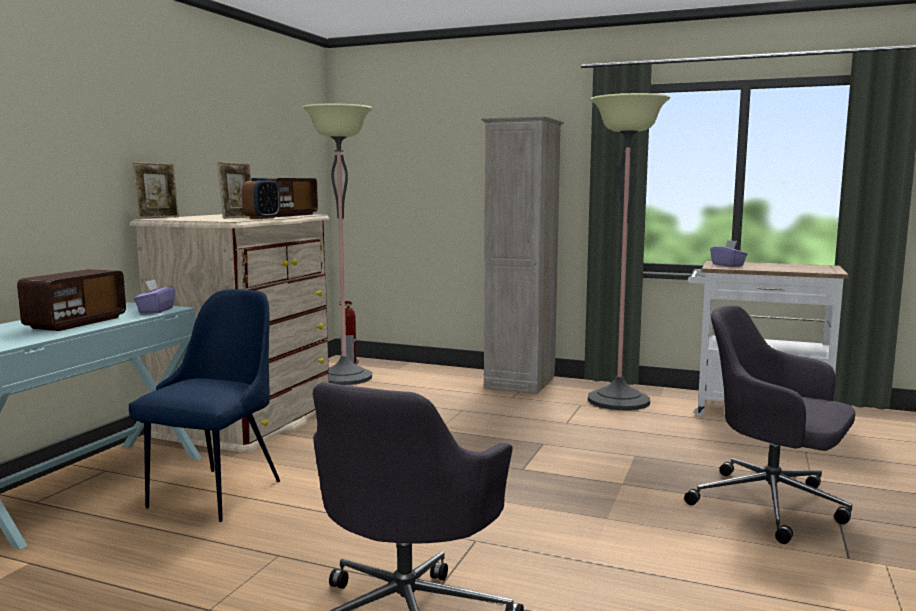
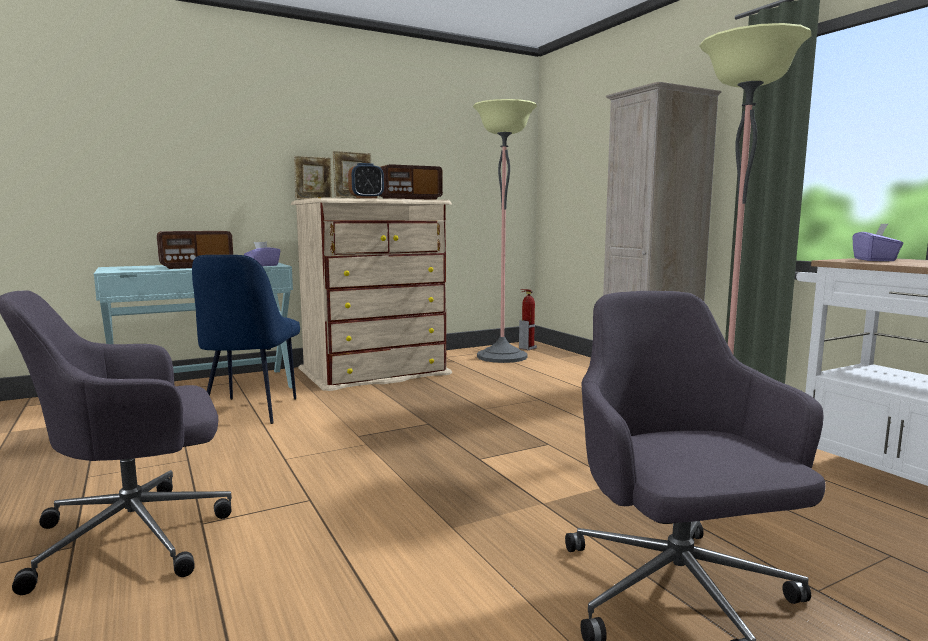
camera: 40 degrees right, 0 degrees up
(216, 493) = (251, 411): blue chair -> blue chair turned 120 degrees clockwise

